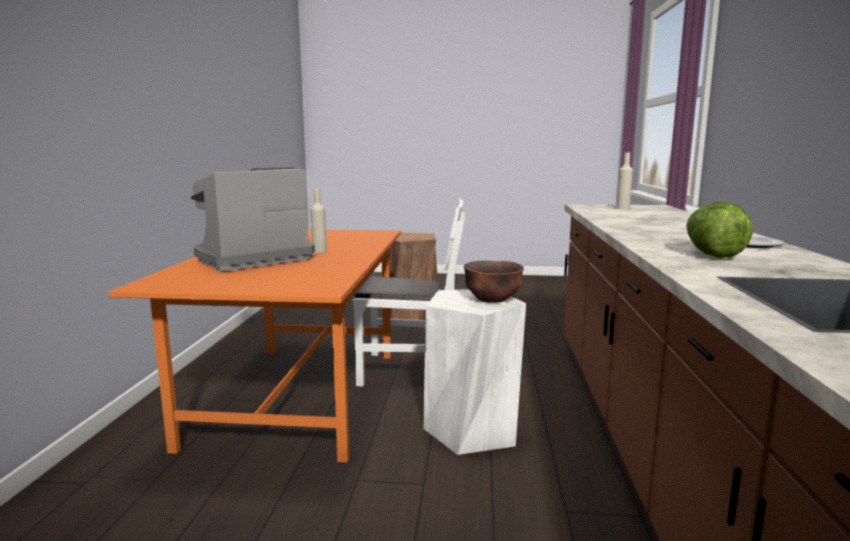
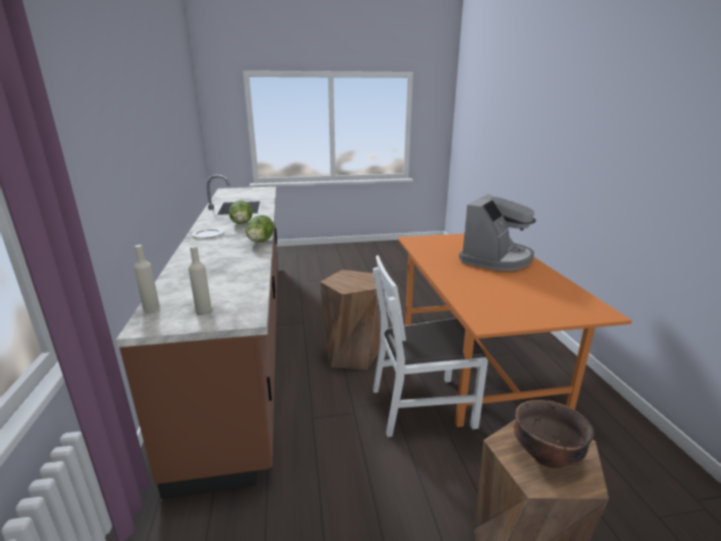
camera: 165 degrees right, 10 degrees up
(319, 251) = (473, 272): beige bottle -> beige bottle (151, 308)
(472, 430) = (351, 354): white stool -> brown stool
(493, 300) = (339, 281): brown bowl -> brown bowl (546, 454)
(625, 232) = (260, 242): none -> lettuce

